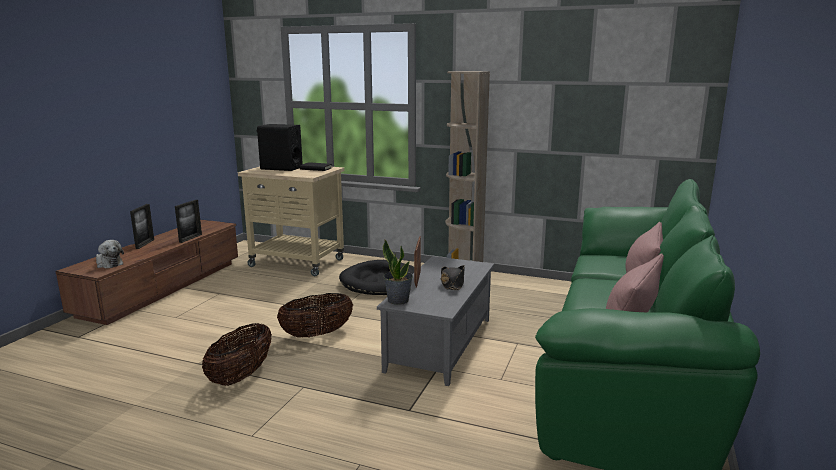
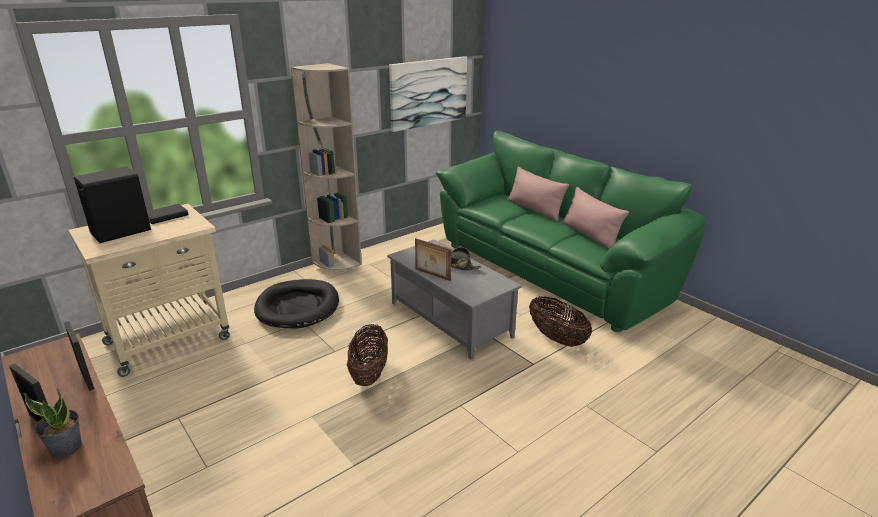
camera: 60 degrees left, 10 degrees up
(108, 264) = (91, 468): plush toy -> none
(241, 376) = (409, 438): basket -> basket (557, 338)
(398, 300) = (469, 295): potted plant -> potted plant (66, 448)
(622, 120) = (428, 92): none -> picture

